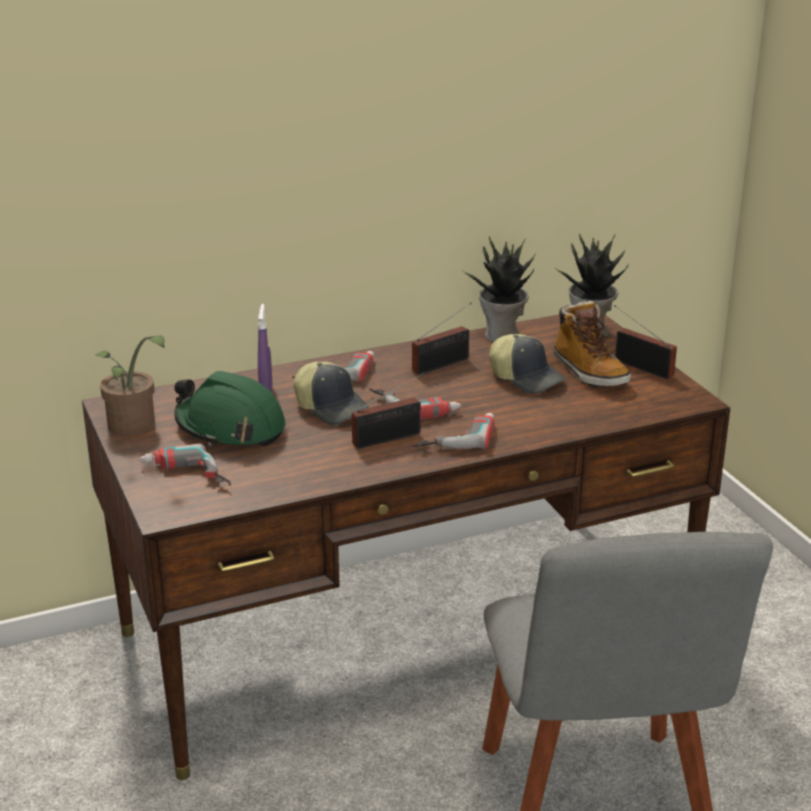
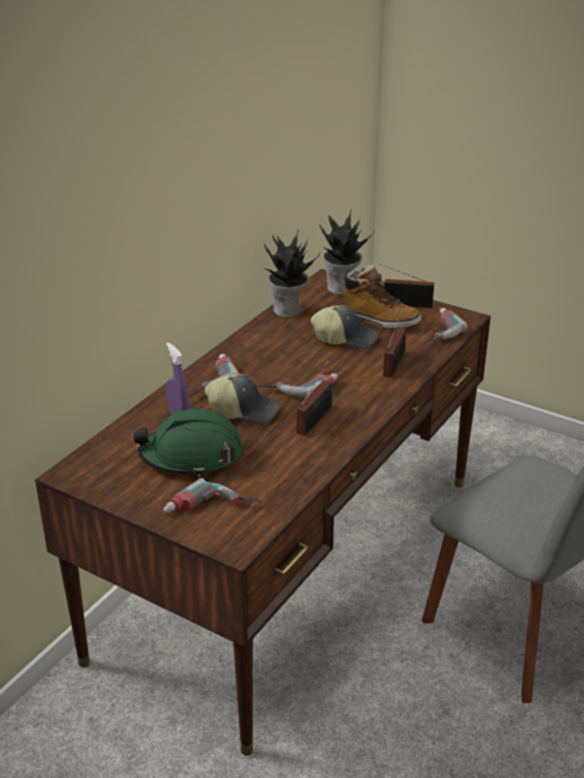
camera: 35 degrees left, 5 degrees up
(133, 427) = (113, 485): potted plant -> none
(444, 364) = (277, 346): radio -> radio (395, 362)
(455, 437) = (357, 400): power drill -> power drill (436, 331)

